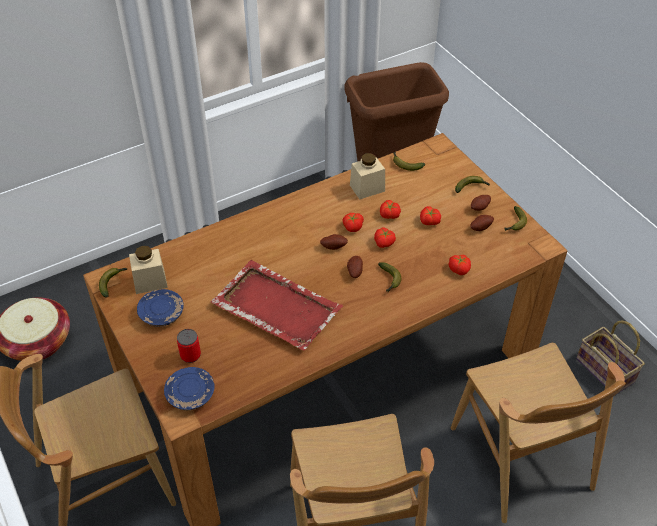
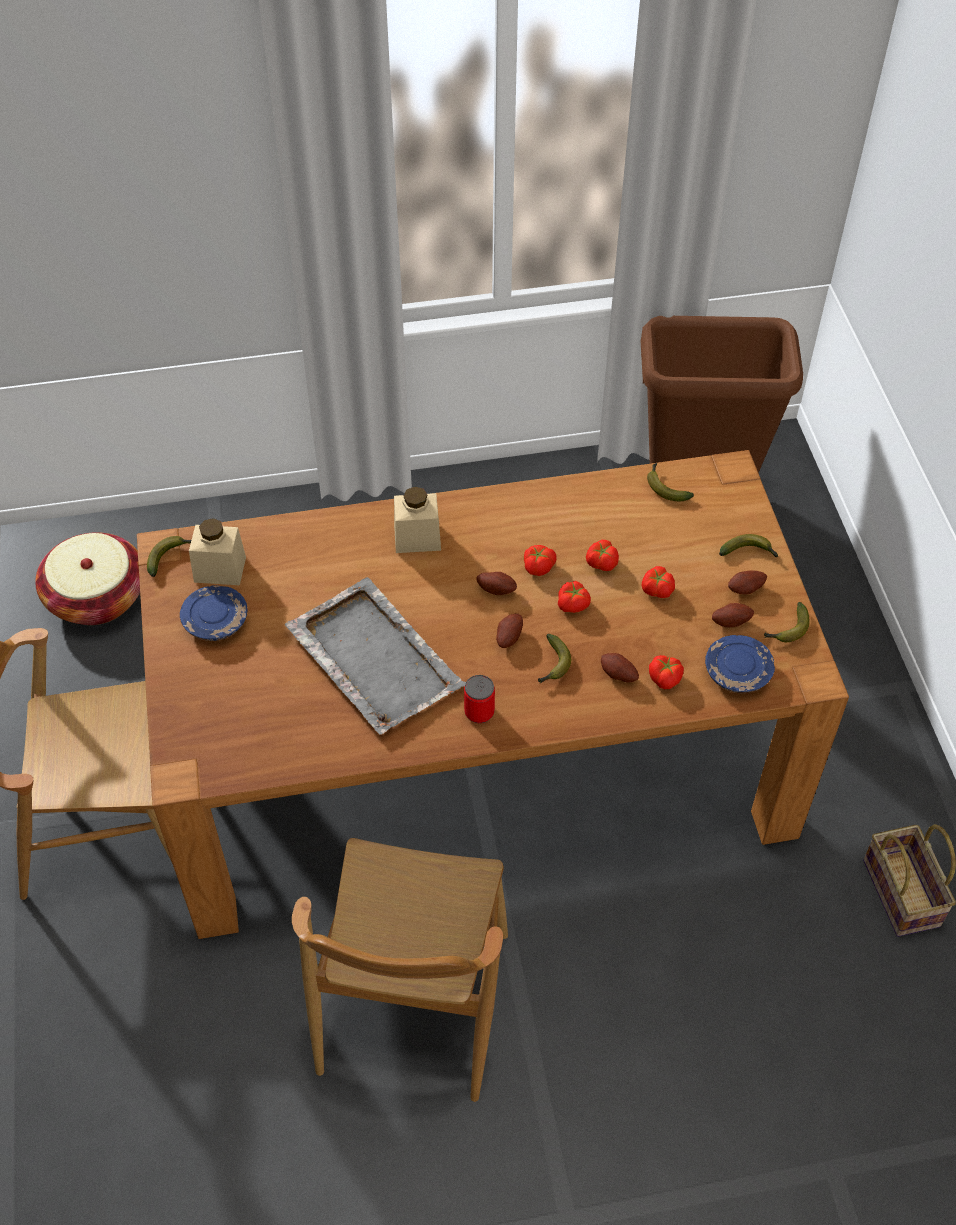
camera: 20 degrees right, 5 degrees up
(190, 355) = (228, 693): can -> can (479, 712)
(190, 394) = (205, 749): blue plate -> blue plate (738, 672)
(276, 306) = (373, 657): red tray -> grey tray
(367, 188) = (589, 511): beige jar -> beige jar (417, 538)
(431, 275) = (618, 675): none -> potato
(520, 458) = (703, 984): brown chair -> none

